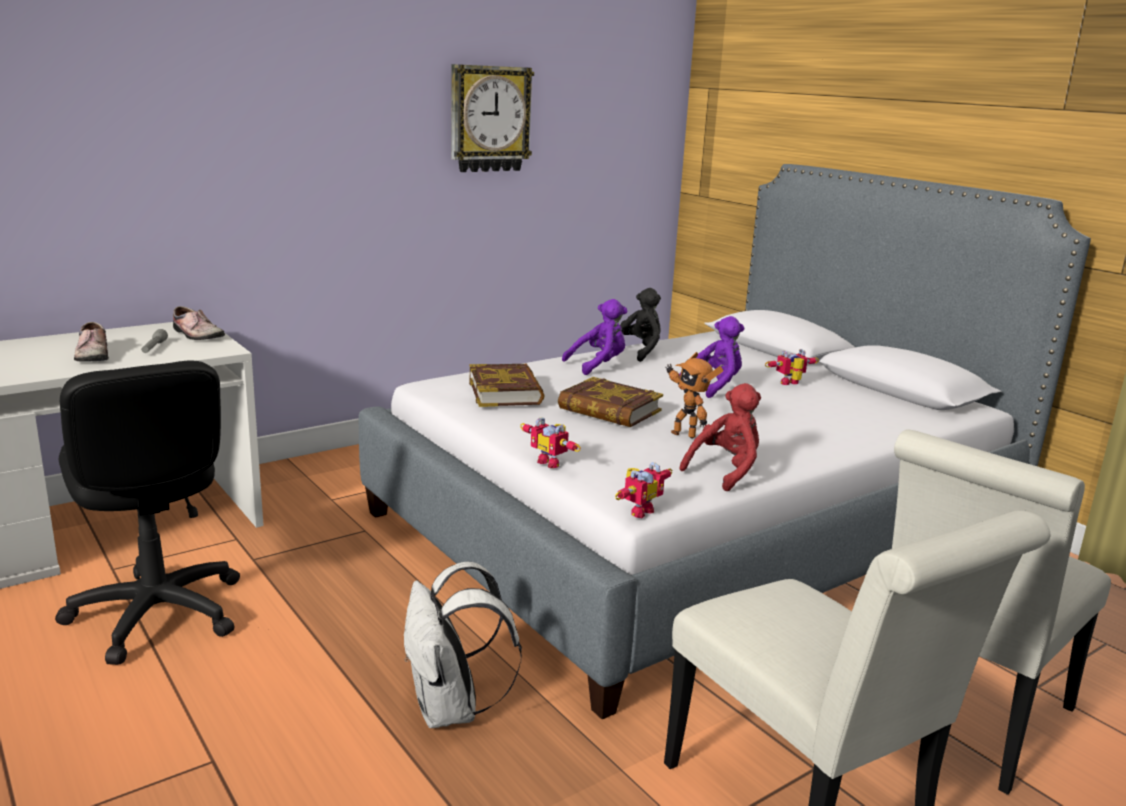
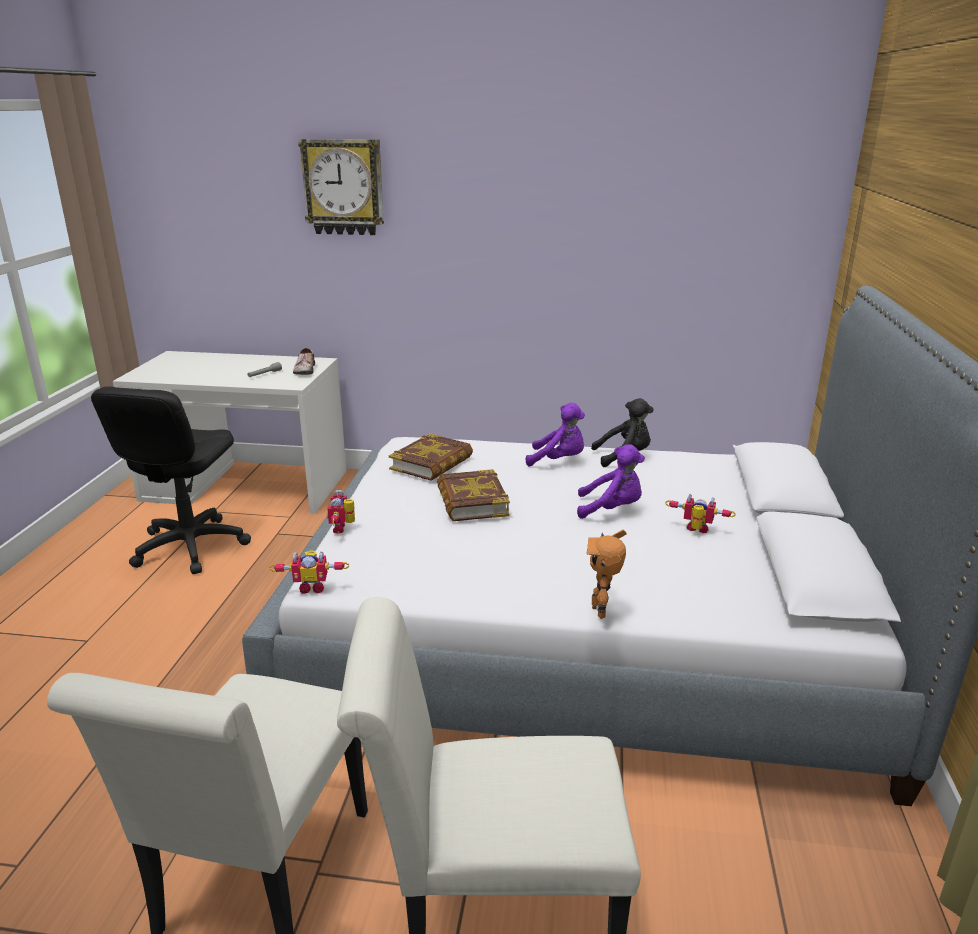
camera: 45 degrees right, 5 degrees up
(91, 355) = (228, 372): shoe -> none
(451, 710) = (211, 678): white backpack -> none
(489, 119) = (587, 217): wall clock -> wall clock (343, 187)
(684, 434) = (484, 542): toy robot -> toy robot (602, 611)
(725, 471) = (440, 585): red plush toy -> none

